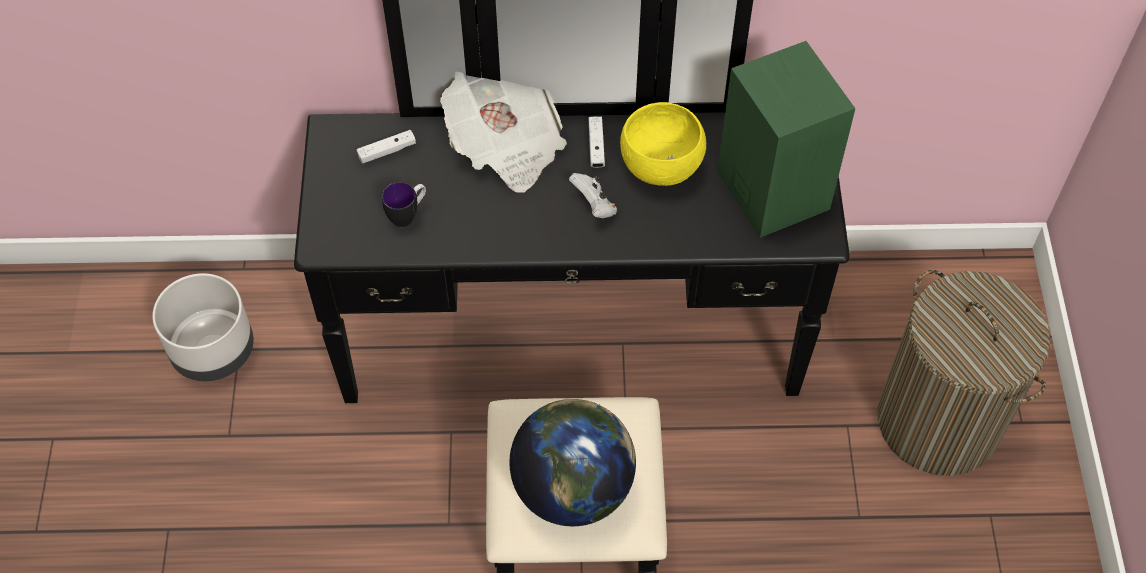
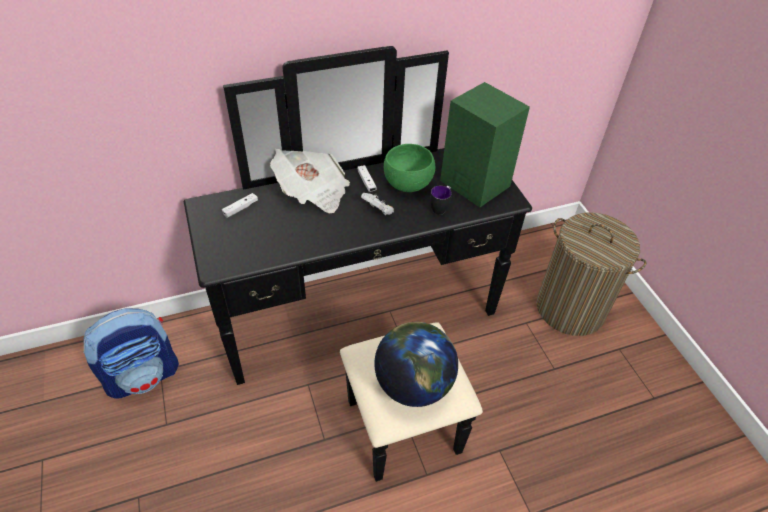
camera: 20 degrees left, 10 degrees down
(213, 350) = (143, 375): grey planter -> backpack
(408, 215) = (266, 239): mug -> mug (440, 208)
(661, 166) = (408, 184): yellow bowl -> green bowl

